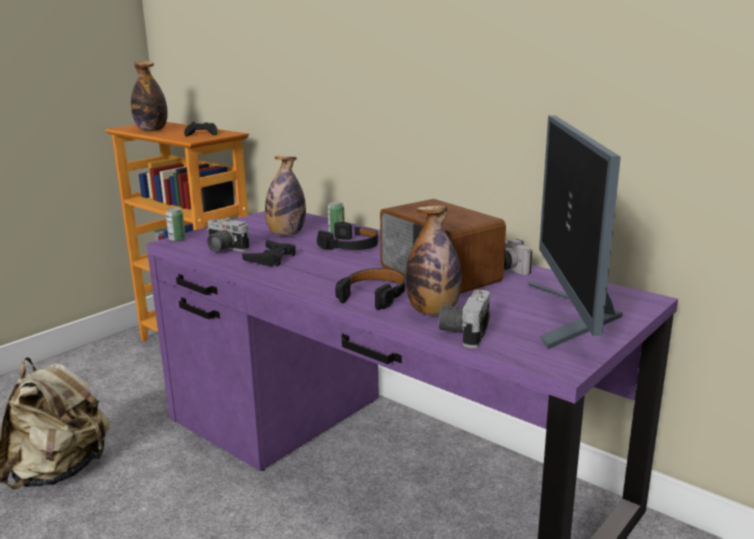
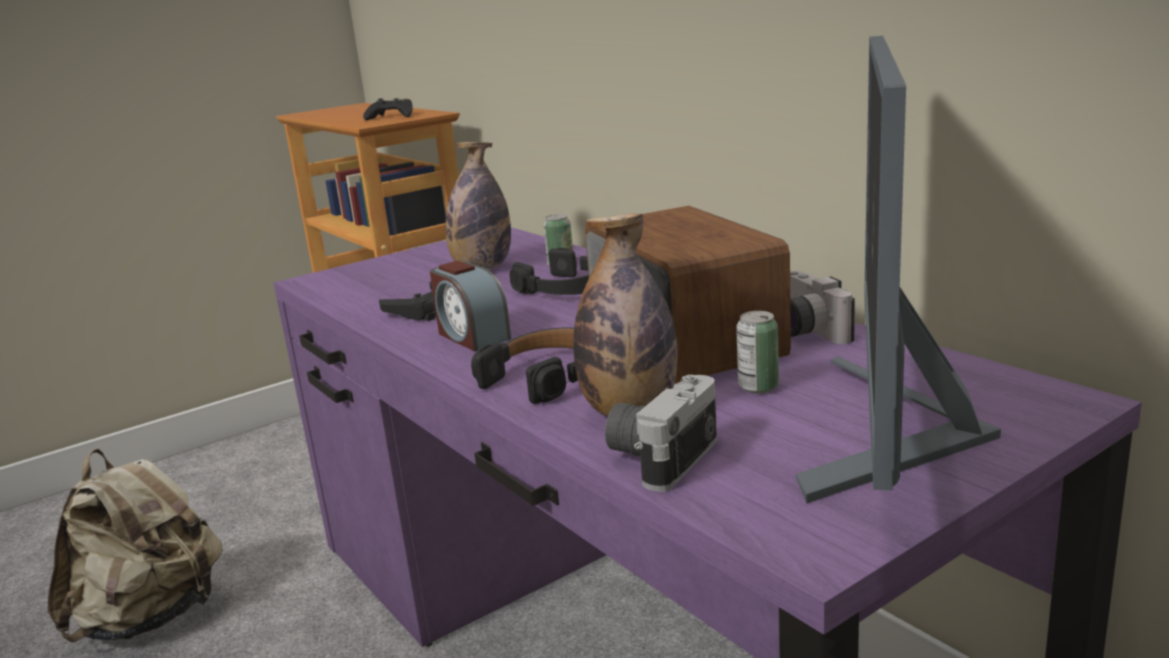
camera: 15 degrees right, 0 degrees up
(152, 130) = (332, 114): bottle -> none
(177, 239) = (319, 276): can -> can (758, 387)
(223, 249) = (371, 292): camera -> none
(312, 274) = (472, 336): none -> alarm clock

